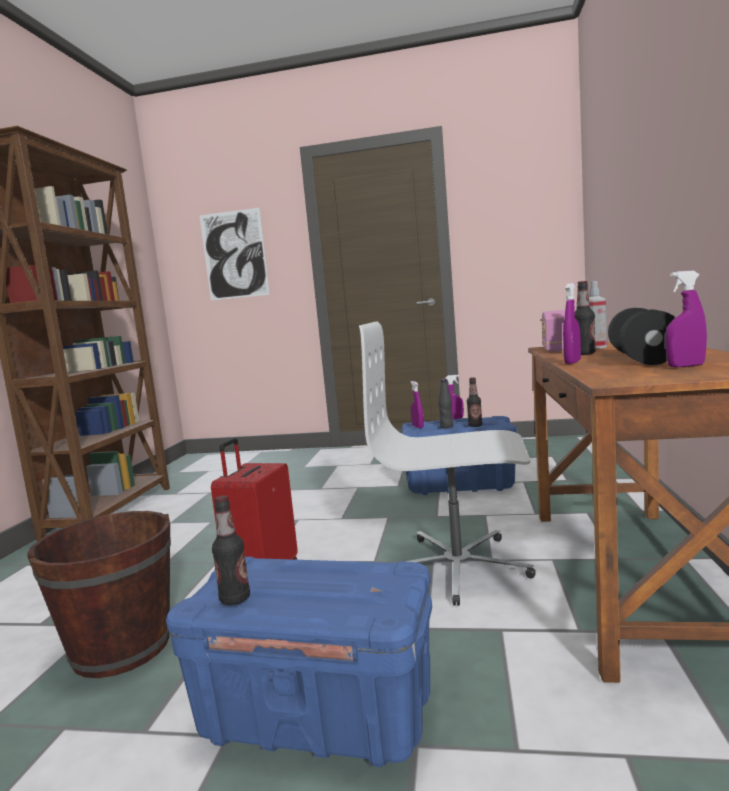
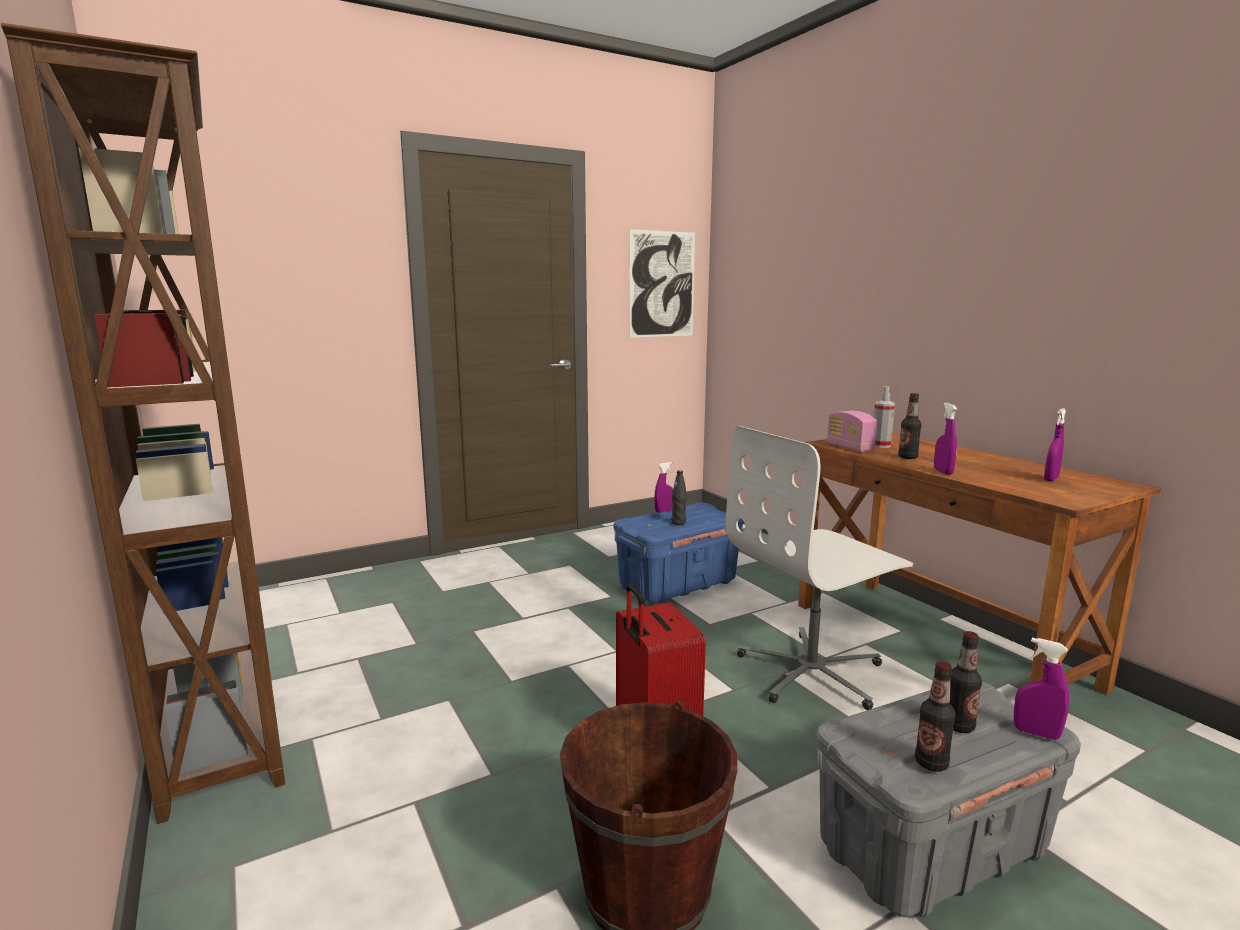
camera: 40 degrees left, 5 degrees up
(234, 255) = (283, 275): picture -> picture (662, 284)
(319, 714) = (932, 847): blue storage box -> grey storage box
(417, 427) = (647, 526): purple spray bottle -> purple spray bottle (1036, 733)
(475, 425) = (705, 518): bottle -> bottle (958, 726)
(642, 359) = (985, 467): black dumbbell -> none

